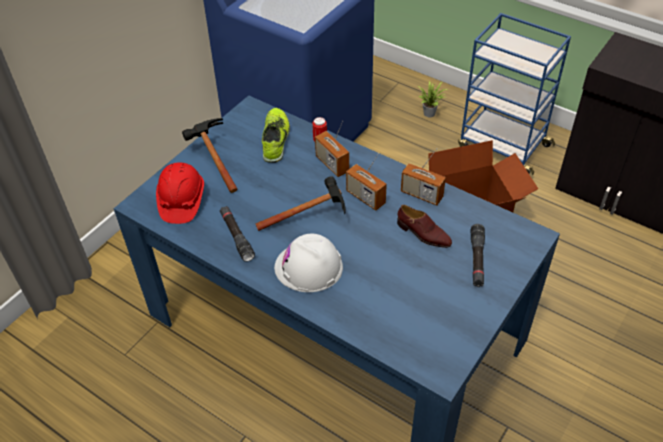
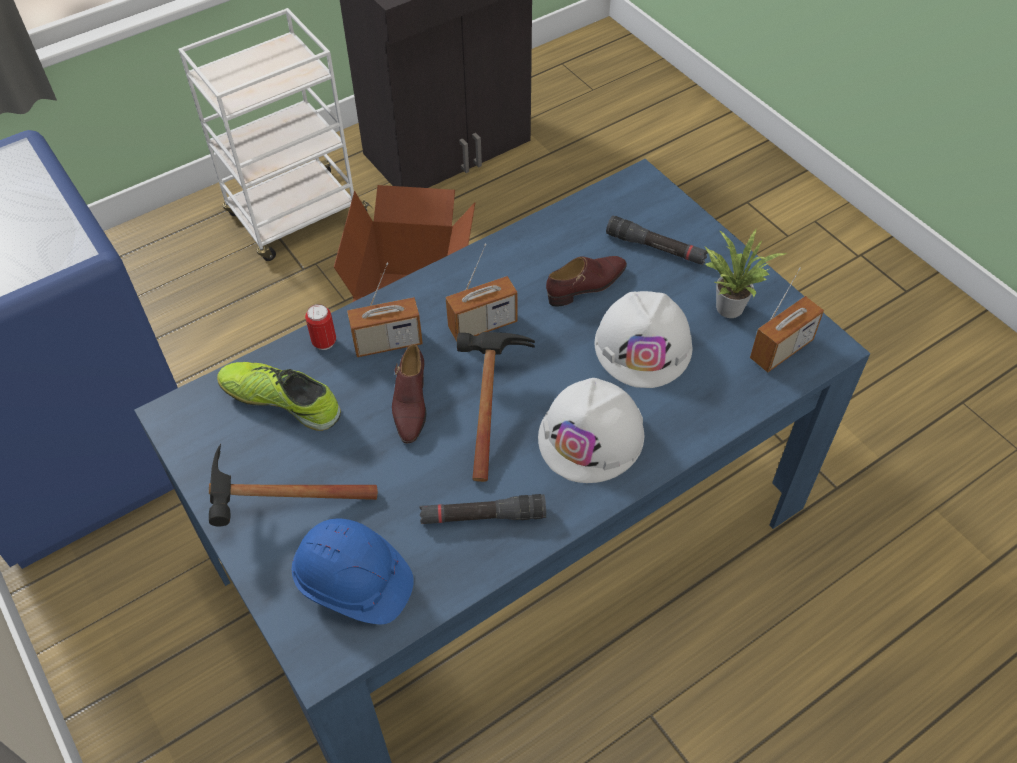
camera: 70 degrees left, 5 degrees up
(181, 201) = (353, 582): red hard hat -> blue hard hat
(295, 186) = (410, 404): none -> brown shoe
(389, 274) = (643, 345): none -> white hard hat
(421, 194) = (511, 262): radio -> radio (781, 350)
(430, 113) = (169, 266): potted plant -> potted plant (728, 305)
(502, 146) = (295, 217): blue cart -> white cart

